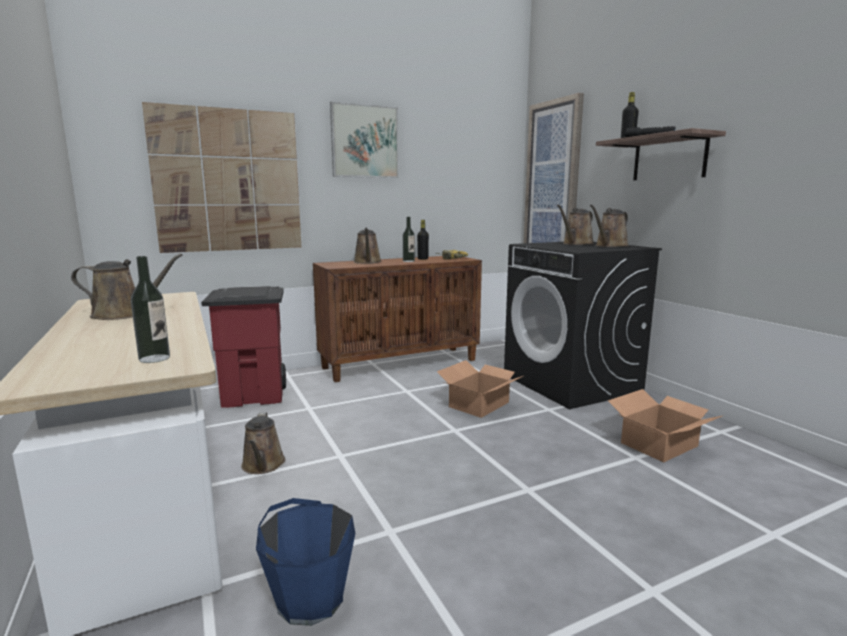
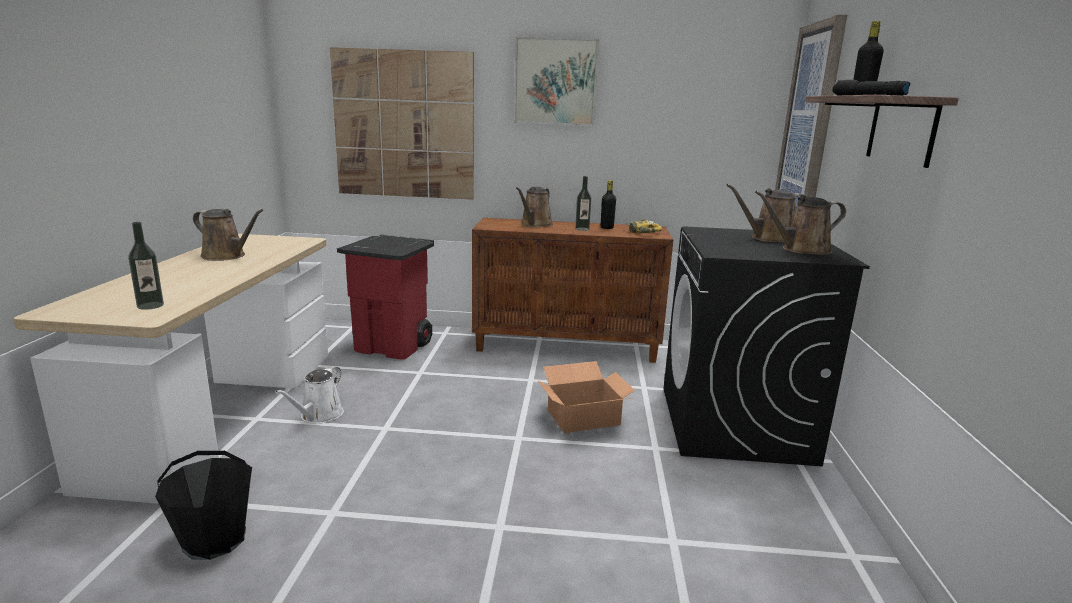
camera: 30 degrees right, 5 degrees up
(263, 465) = (319, 416): brown watering can -> white watering can
(309, 599) = (214, 539): blue bucket -> black bucket
(660, 444) = (731, 539): cardboard box -> none

